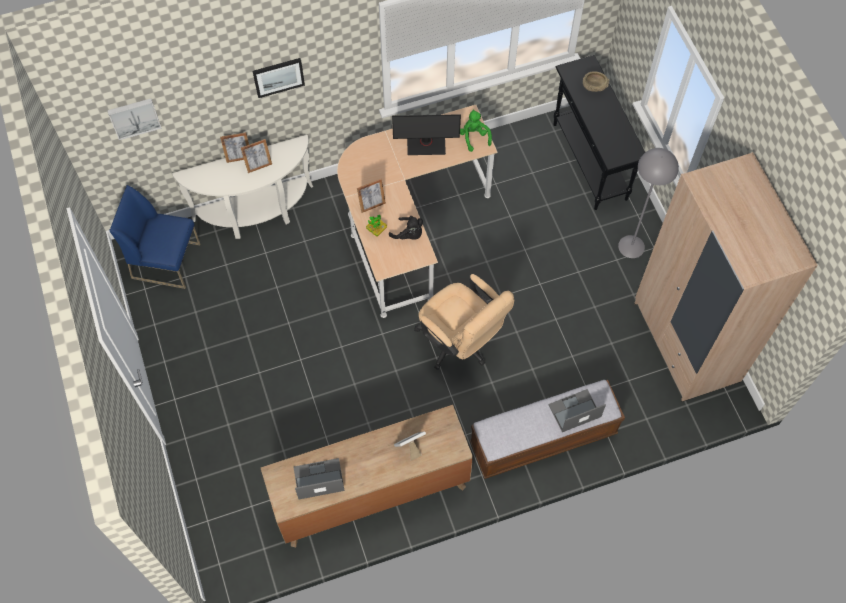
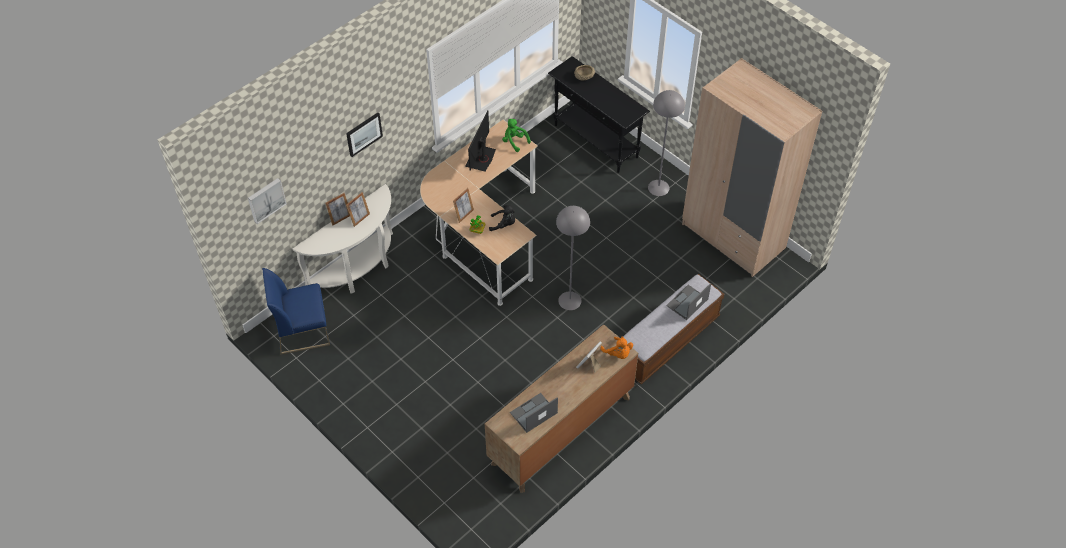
camera: 25 degrees left, 10 degrees down
(426, 144) = (481, 158): monitor -> monitor turned 135 degrees clockwise
(449, 448) = (618, 353): none -> orange plush toy
(460, 343) = (570, 300): beige office chair -> grey floor lamp

